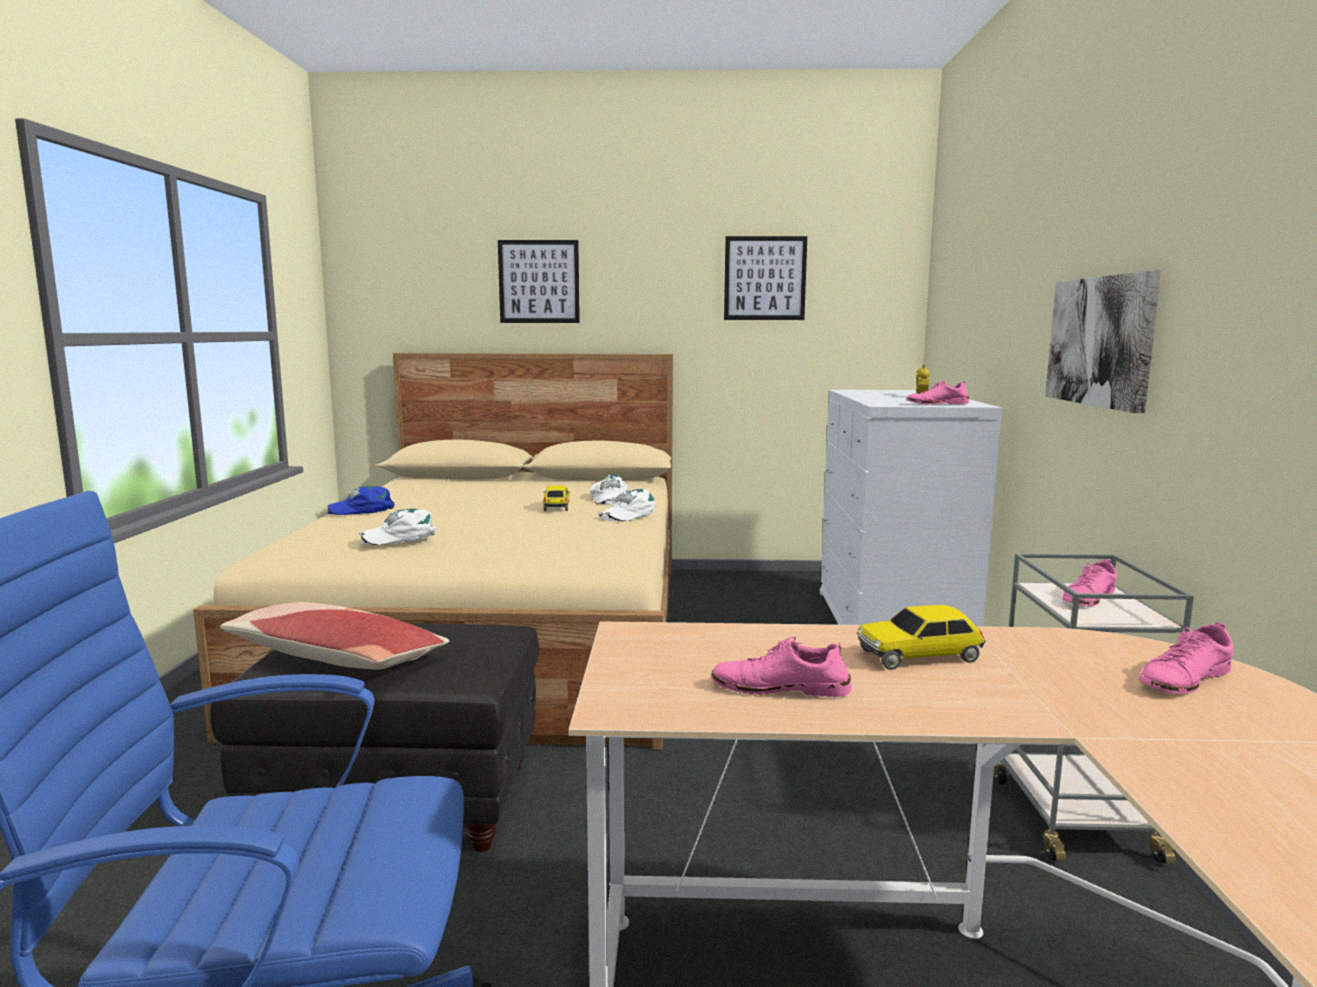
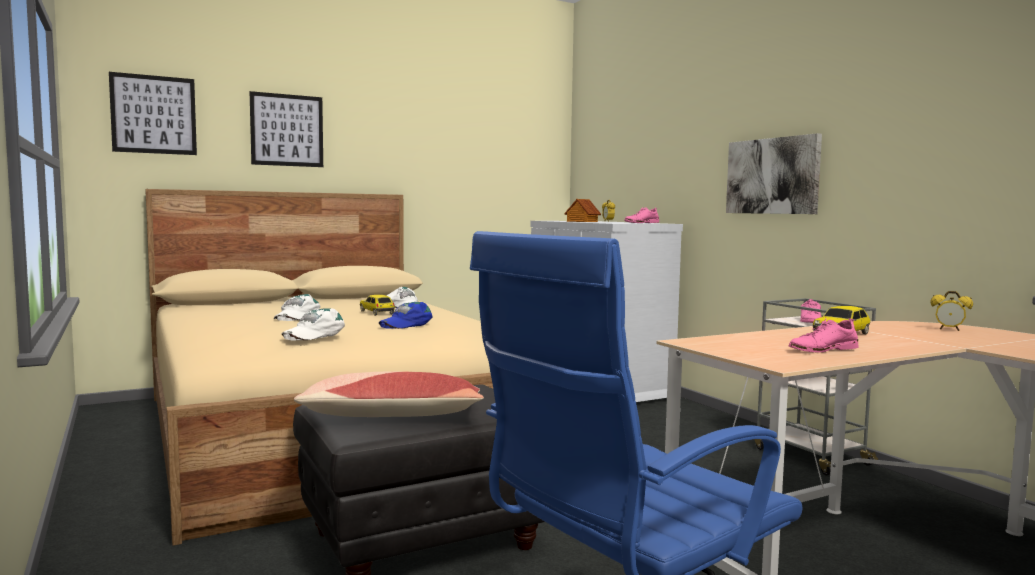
camera: 30 degrees left, 5 degrees down
(363, 510) = (211, 325): blue cap -> blue cap (406, 324)
(628, 514) = (444, 313): white cap -> white cap (296, 316)
(765, 278) = (466, 138): picture -> picture (154, 114)
(871, 396) = (582, 221): none -> toy house
(1184, 679) = (949, 329): pink shoe -> alarm clock

